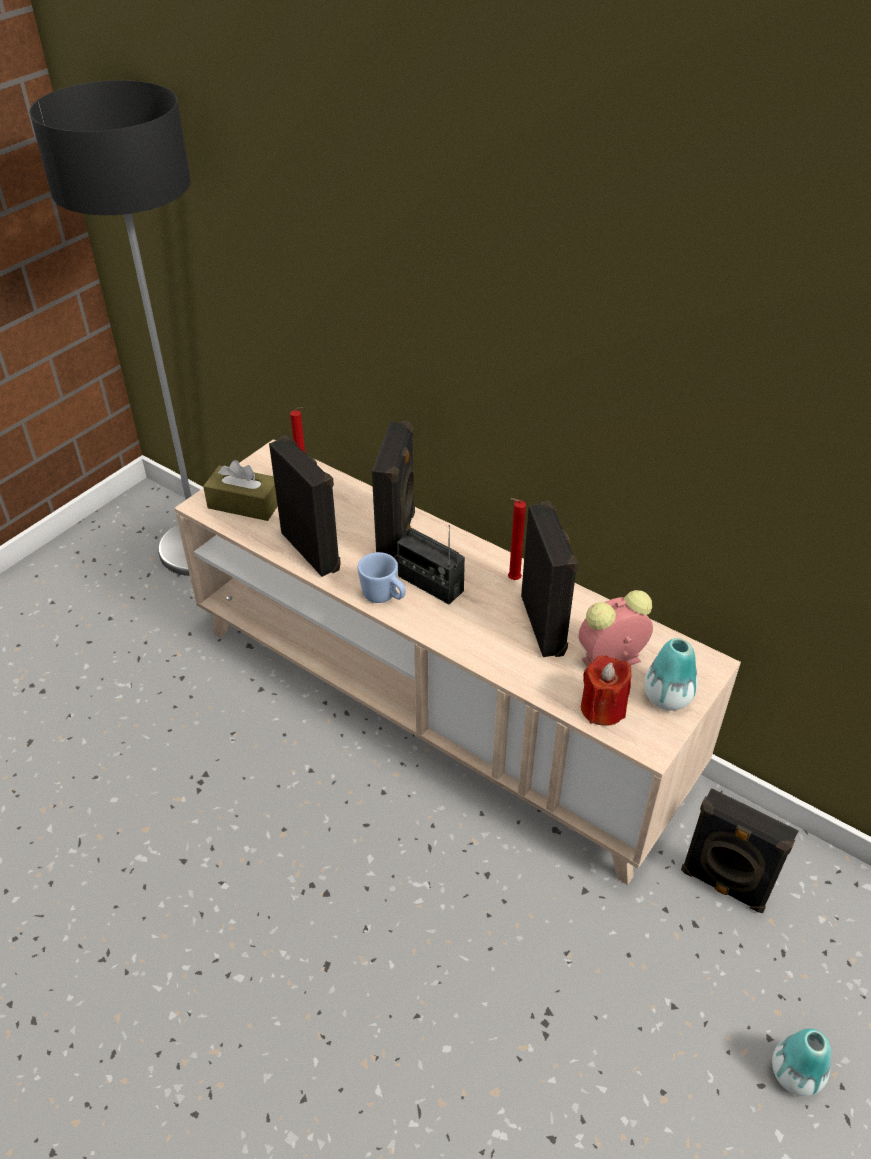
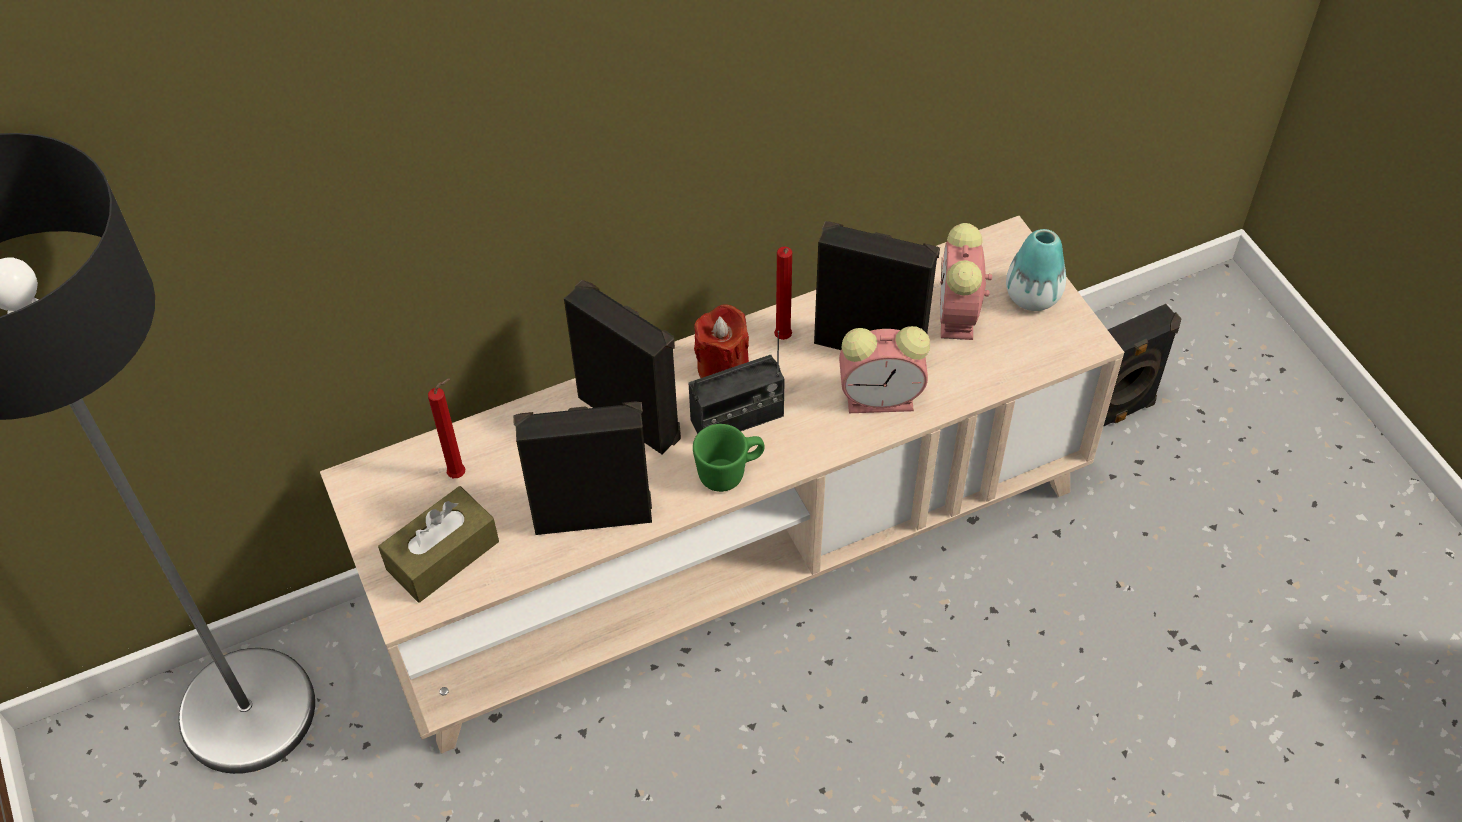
camera: 60 degrees left, 10 degrees up
(384, 597) = (730, 473): blue mug -> green mug
(503, 648) = (883, 398): none -> alarm clock
(603, 708) = (1018, 355): red candle -> red candle (723, 367)
(795, 1074) = (1315, 472): vase -> none

